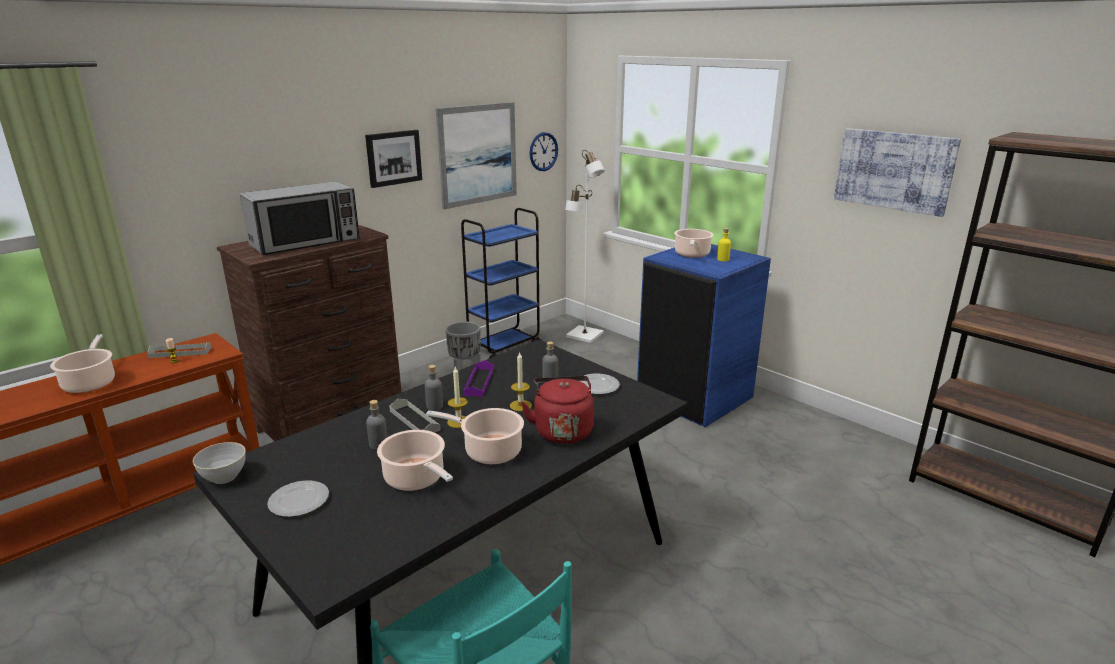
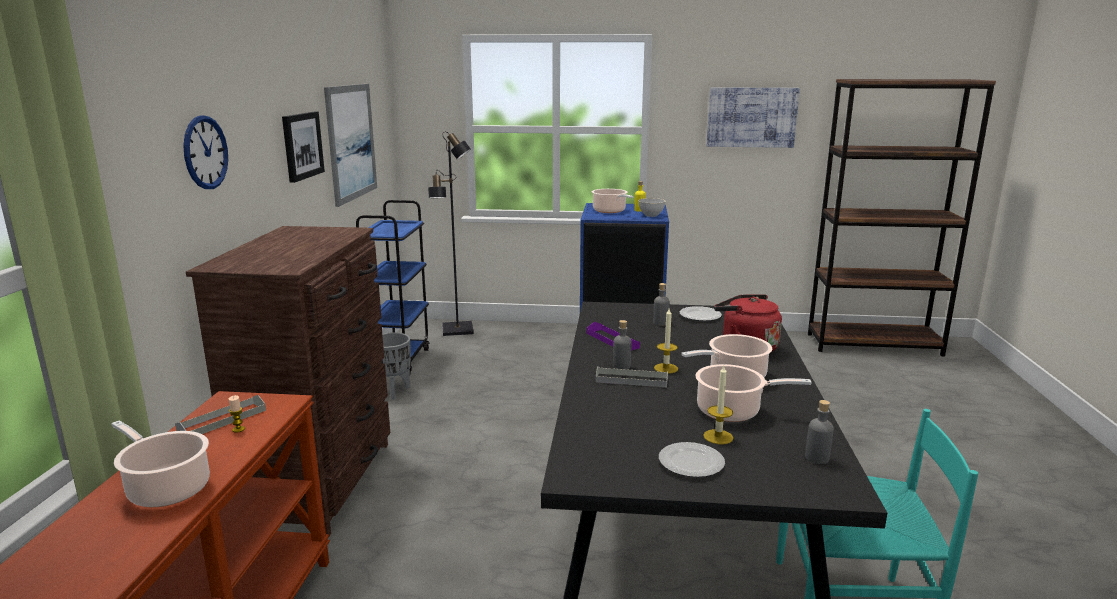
camera: 40 degrees left, 5 degrees down
(224, 477) = (582, 481): grey bowl -> grey bowl (651, 215)
(306, 242) = (300, 247): microwave -> none
(378, 444) = (647, 404): grey bottle -> grey bottle (817, 458)
(520, 405) = (681, 343): candle -> candle (718, 437)
(543, 151) = (385, 139): wall clock -> wall clock (205, 152)
(584, 335) = (457, 329): white floor lamp -> black floor lamp

